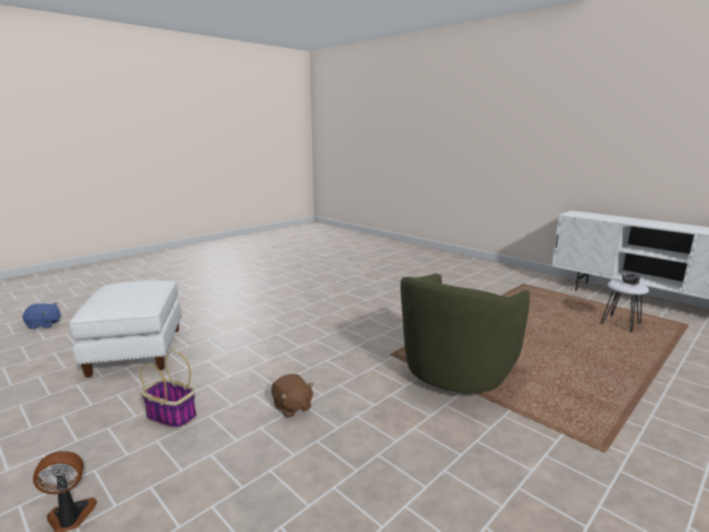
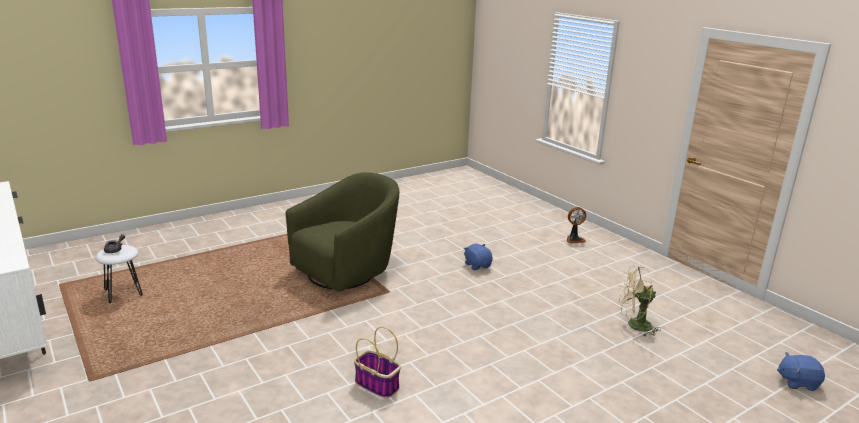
camera: 170 degrees left, 5 degrees up
(136, 351) = (634, 326): white ottoman -> beige fan
(170, 416) = (558, 270): basket -> basket (378, 385)
(292, 407) = (477, 265): brown plush toy -> blue plush toy

